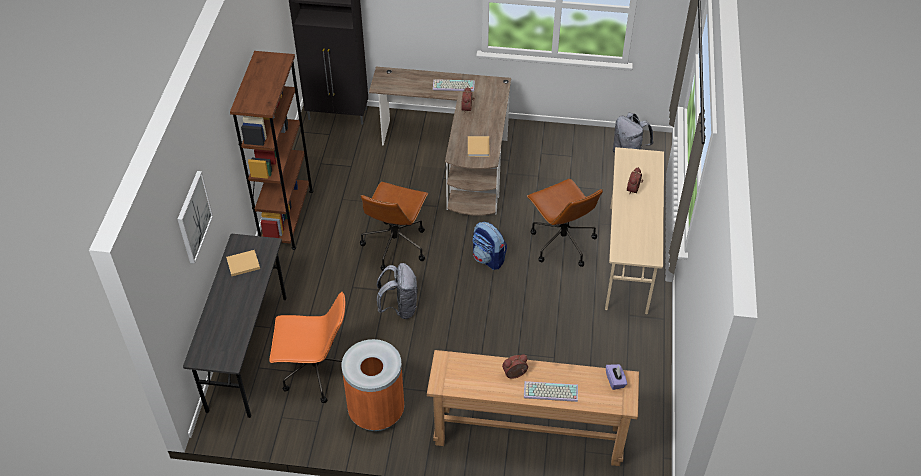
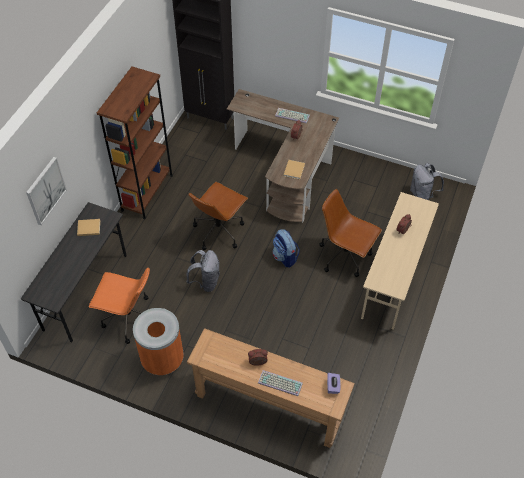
camera: 15 degrees right, 5 degrees up
(561, 242) = (345, 256): brown office chair -> brown office chair turned 135 degrees clockwise

